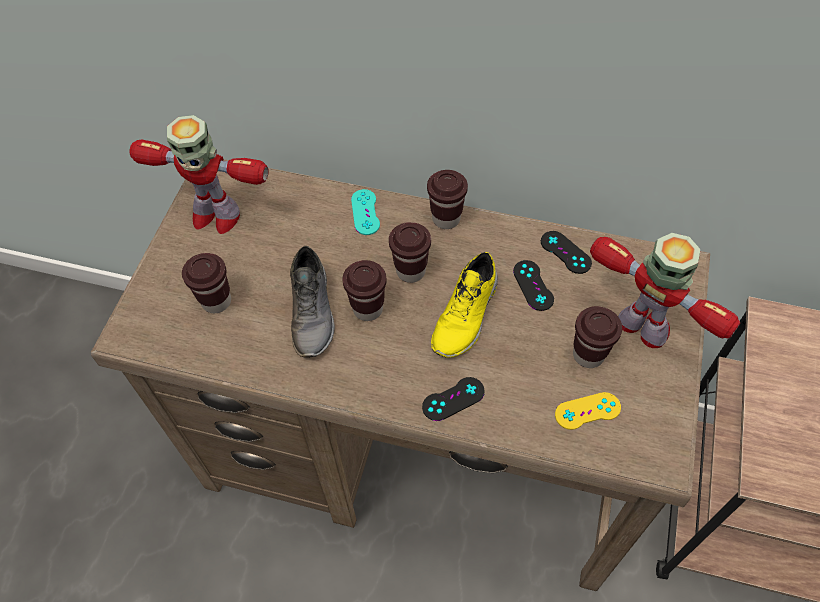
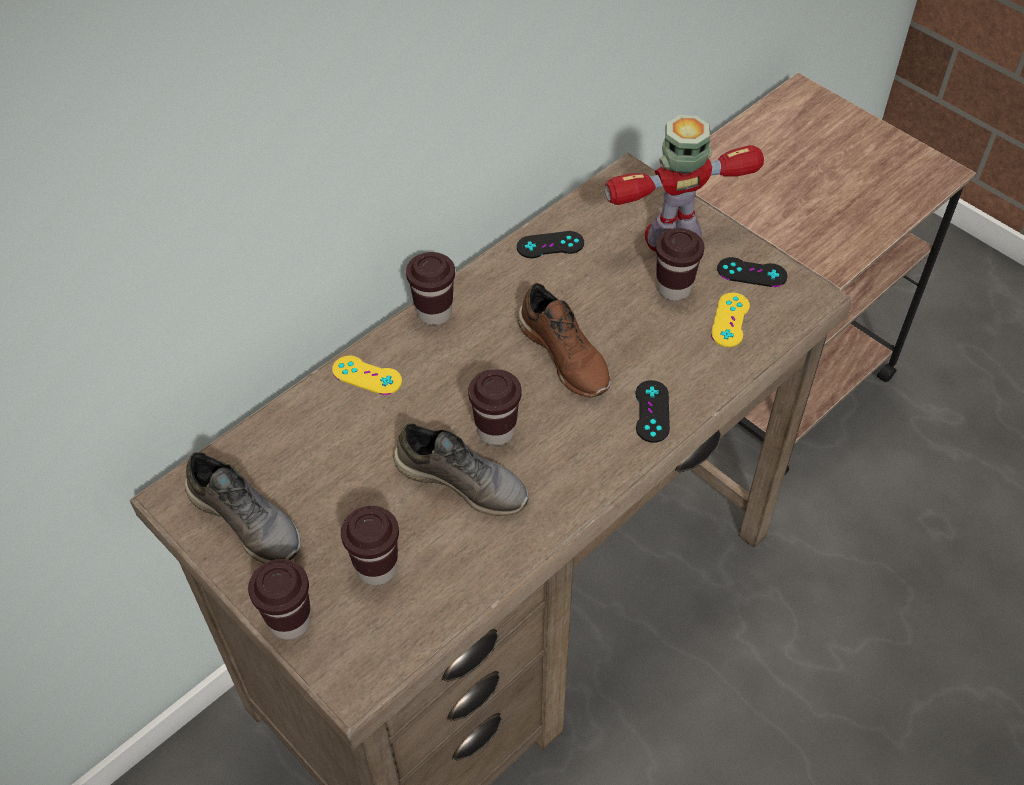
camera: 60 degrees left, 5 degrees down
(215, 216) = (247, 519): toy robot -> grey shoe
(365, 212) = (367, 375): turquoise game controller -> yellow game controller
(410, 271) = (477, 373): brown cup -> brown cup (290, 621)
(467, 316) = (566, 355): yellow shoe -> brown shoe
(533, 285) = (569, 288): black game controller -> black game controller (752, 272)

